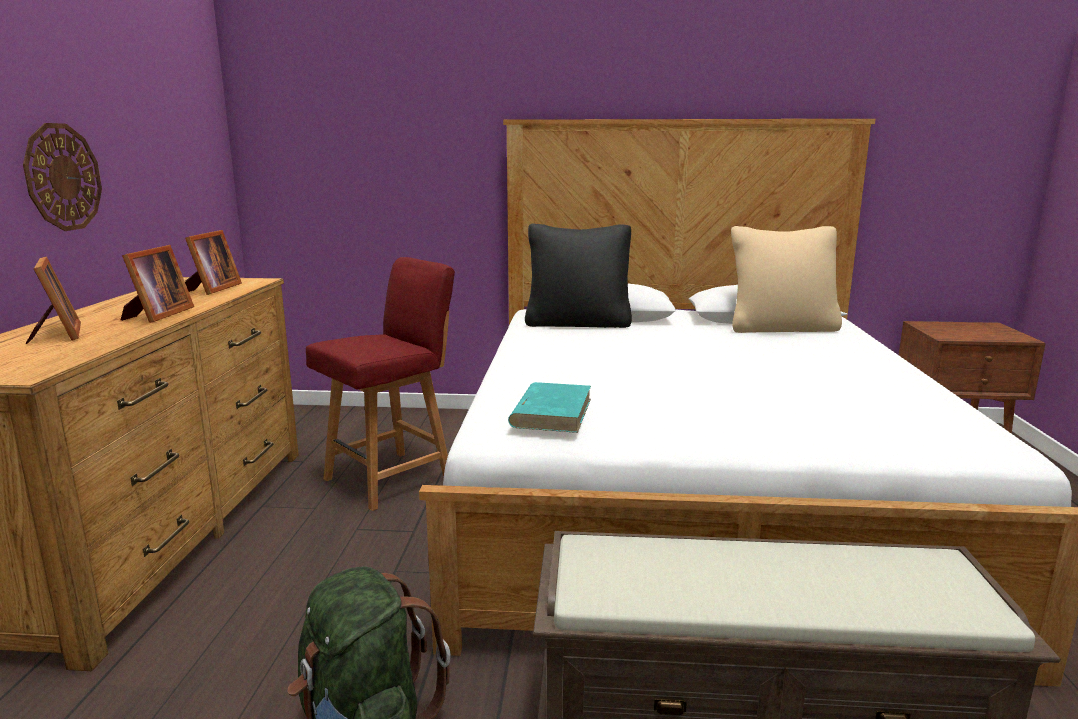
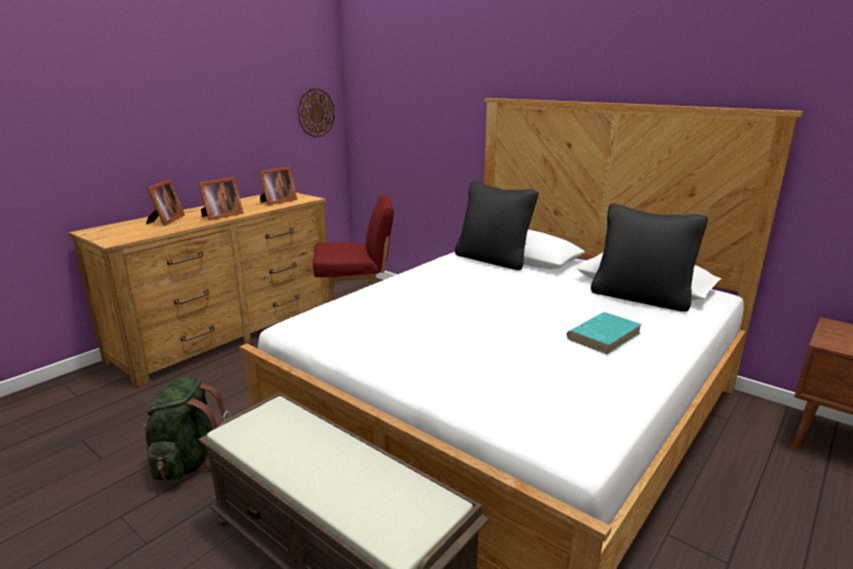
camera: 35 degrees right, 5 degrees up
(62, 177) = (202, 135): wall clock -> wall clock (315, 113)
(552, 412) = (337, 320): turquoise book -> turquoise book (604, 335)
(781, 328) = (640, 297): beige pillow -> black pillow

